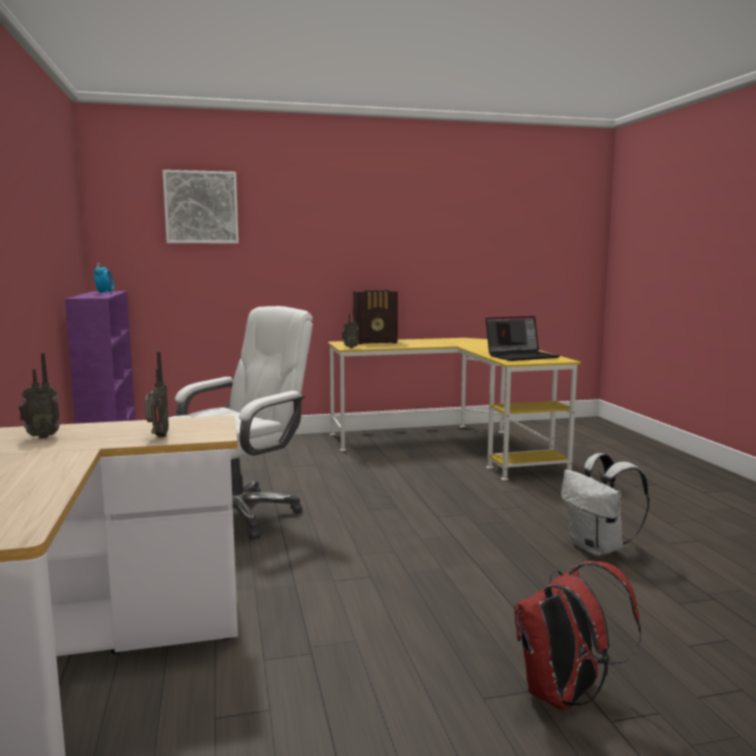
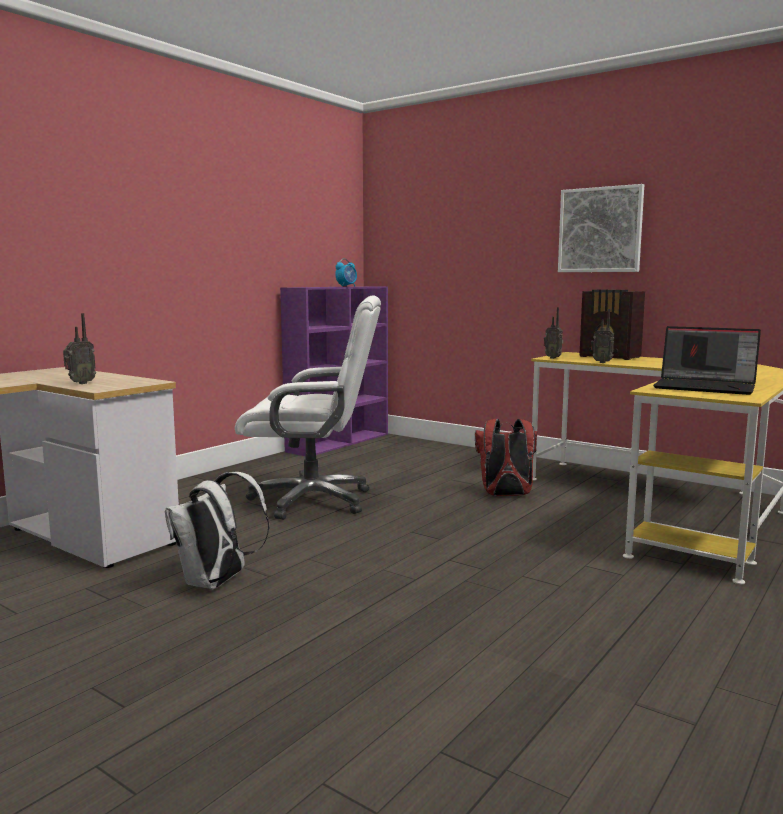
camera: 50 degrees right, 0 degrees up
(42, 436) = (54, 373): radio -> radio (602, 362)
(201, 207) = (452, 201): picture -> picture (600, 230)
(565, 696) = (127, 727): red backpack -> red backpack (505, 495)
(598, 548) = (522, 659): white backpack -> white backpack (217, 583)

